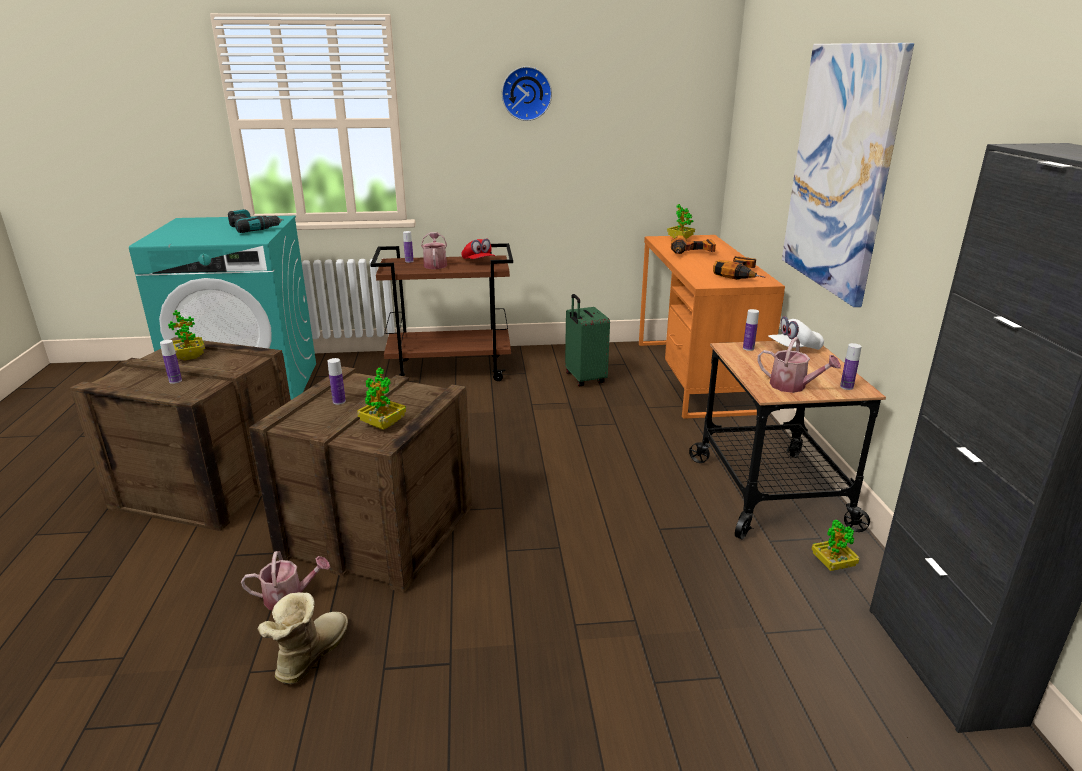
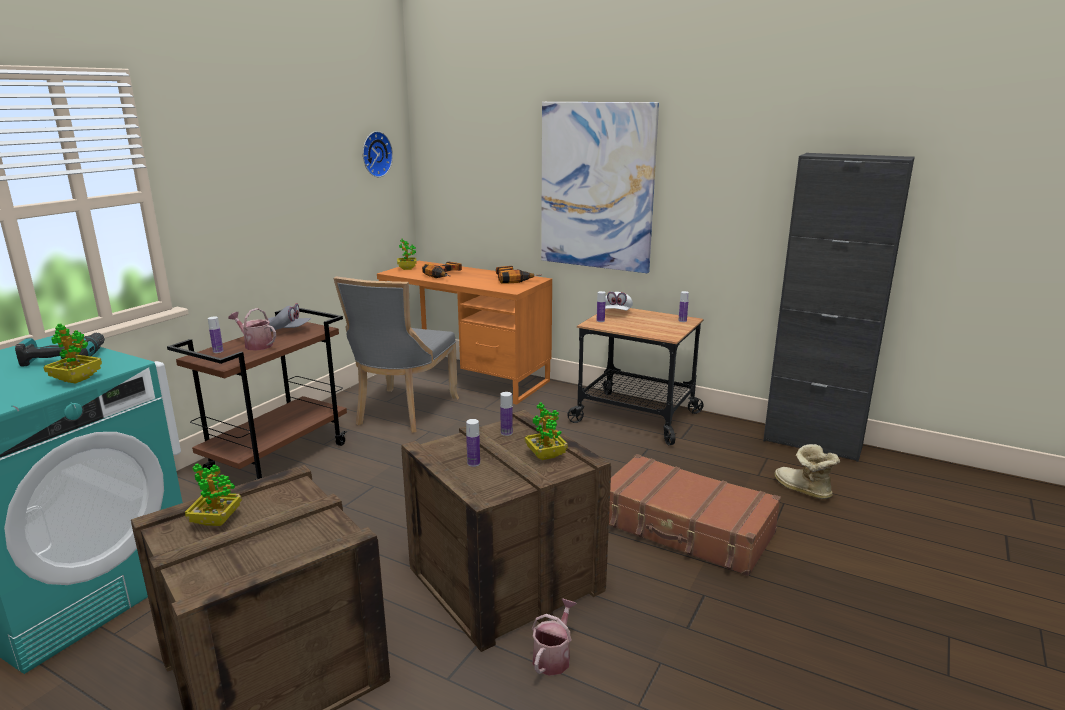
camera: 55 degrees left, 5 degrees down
(175, 381) = (278, 539): bottle -> bottle (506, 433)
(308, 655) = (642, 664): boot -> boot (802, 490)
(478, 262) = (288, 330): red cap -> grey cap
(526, 93) = (270, 151): wall clock -> wall clock (375, 154)
(566, 609) = (685, 528): none -> brown suitcase
(584, 379) = (403, 412): green suitcase -> grey chair
(793, 386) = (666, 329): watering can -> none
(832, 565) = (719, 432): potted plant -> potted plant (76, 379)

